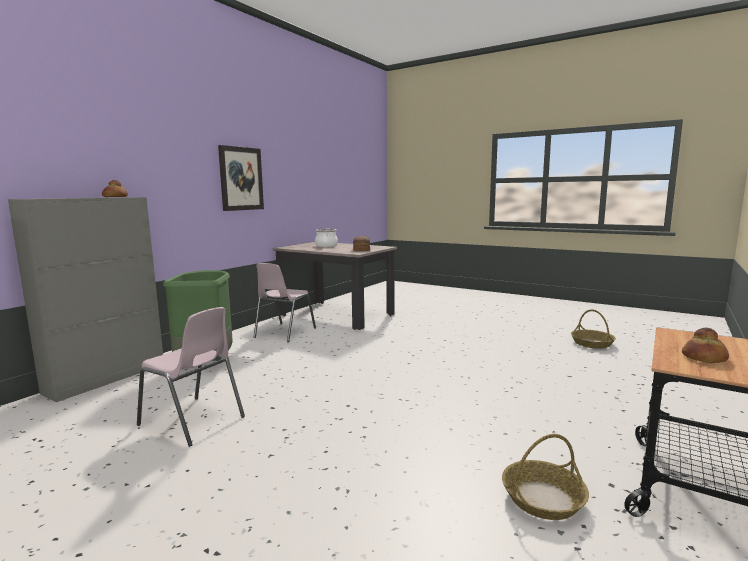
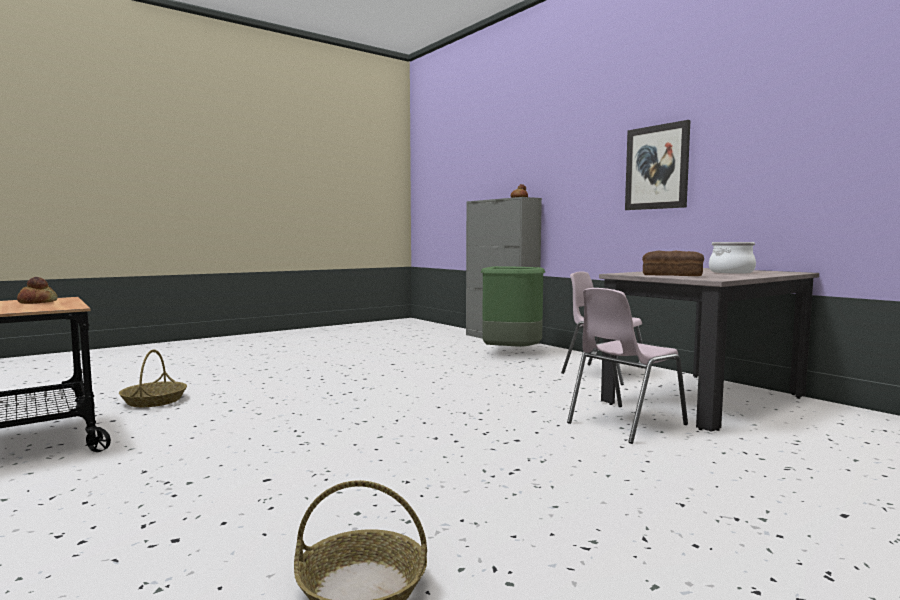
camera: 110 degrees right, 5 degrees down
(193, 421) = (397, 352): pink chair -> pink chair (624, 424)

